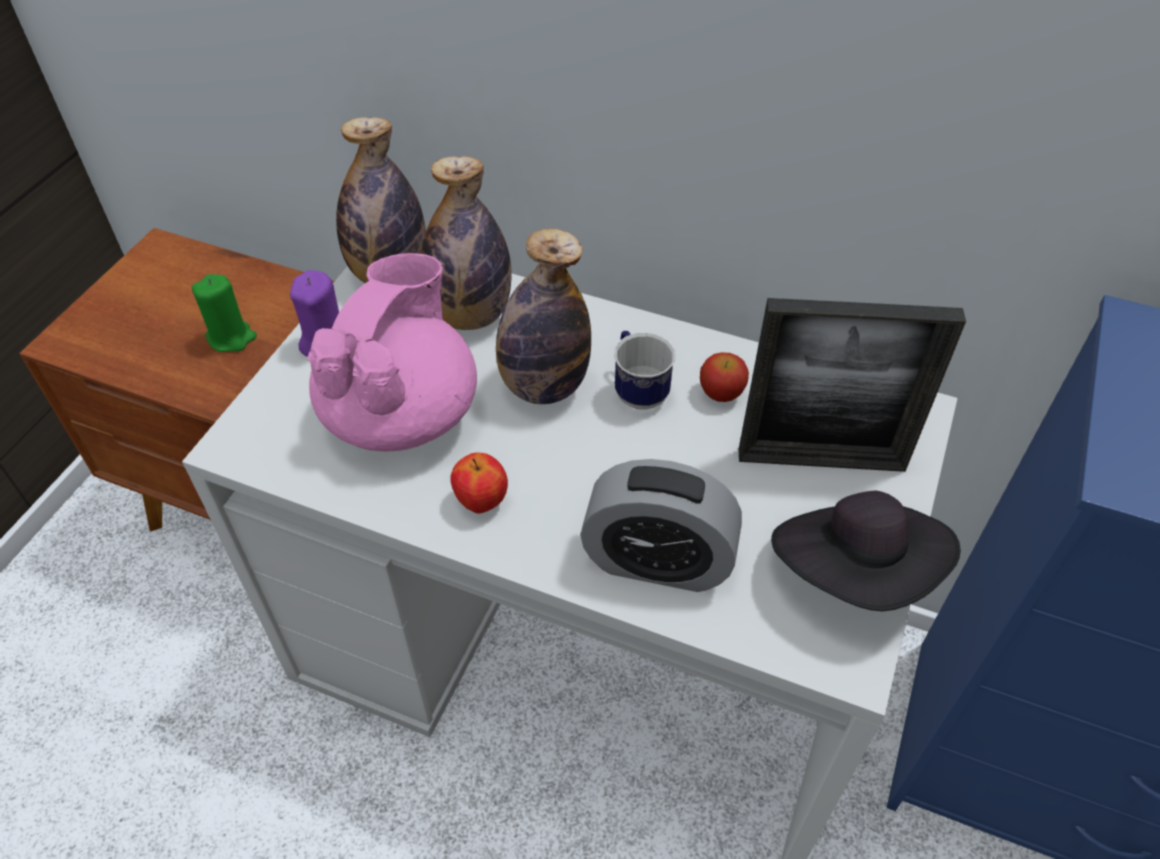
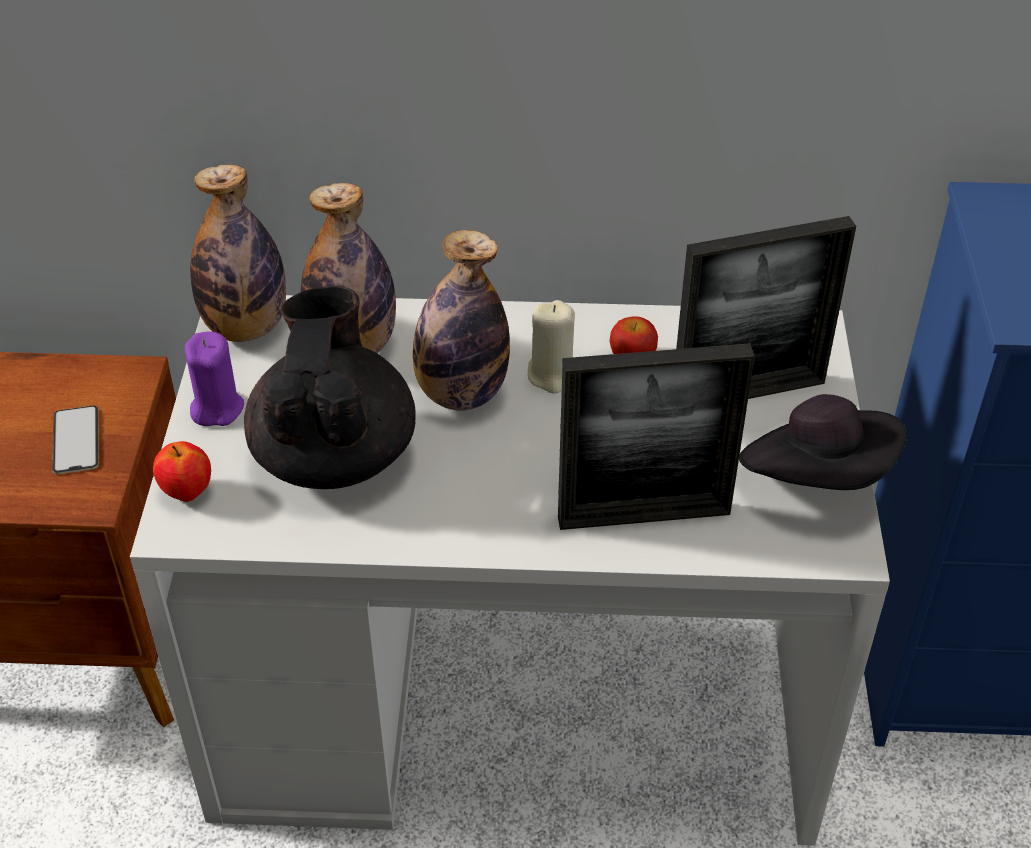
camera: 20 degrees left, 5 degrees down
(231, 337) = (76, 440): green candle -> phone
(402, 413) = (334, 453): pink teapot -> black teapot
(481, 502) = (456, 511): apple -> apple (187, 492)
(637, 390) = (553, 375): mug -> beige candle
(657, 561) = (644, 515): alarm clock -> picture frame

